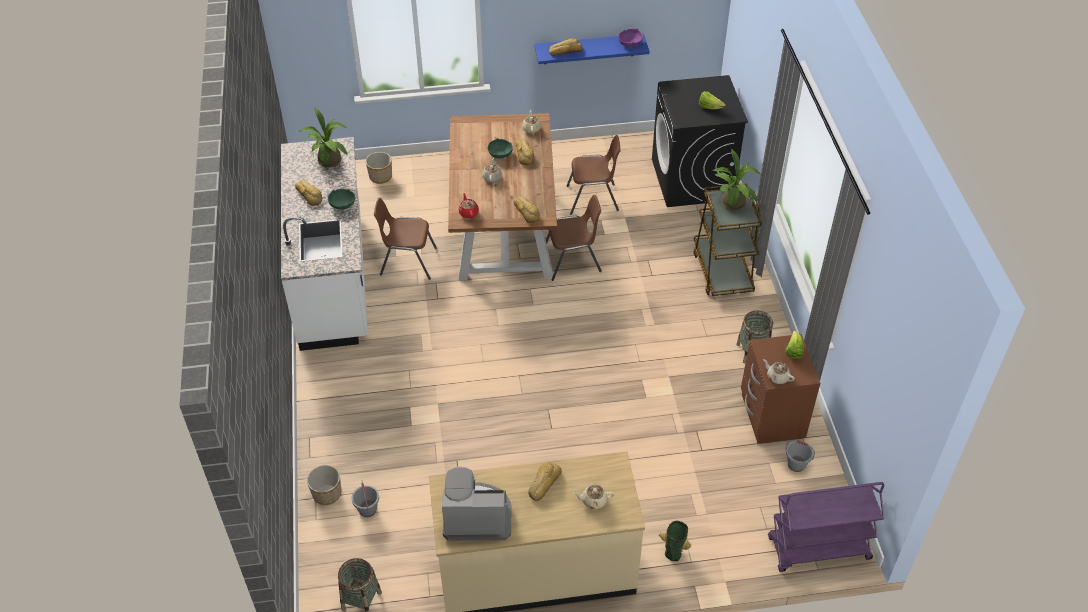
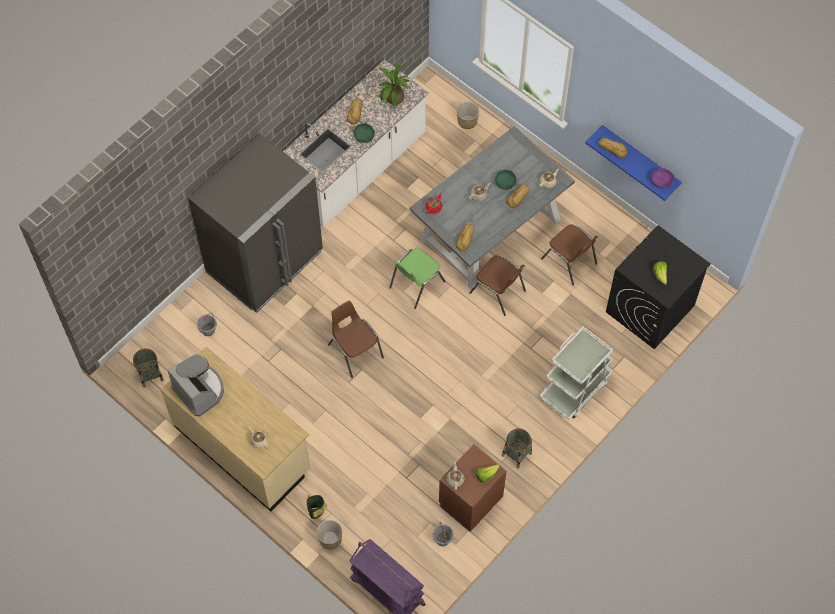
camera: 50 degrees right, 15 degrees up
(326, 494) = (200, 301): planter -> planter (330, 539)
(346, 409) = (265, 262): none -> grey fridge
(407, 262) = (407, 198): brown chair -> brown chair (355, 350)
(502, 312) = (416, 284): none -> green chair
(504, 229) = (489, 230): brown dining table -> grey dining table
(543, 483) = (249, 407): bread -> none
(722, 271) = (575, 388): brown cart -> white cart
(733, 205) = (585, 355): potted plant -> none

